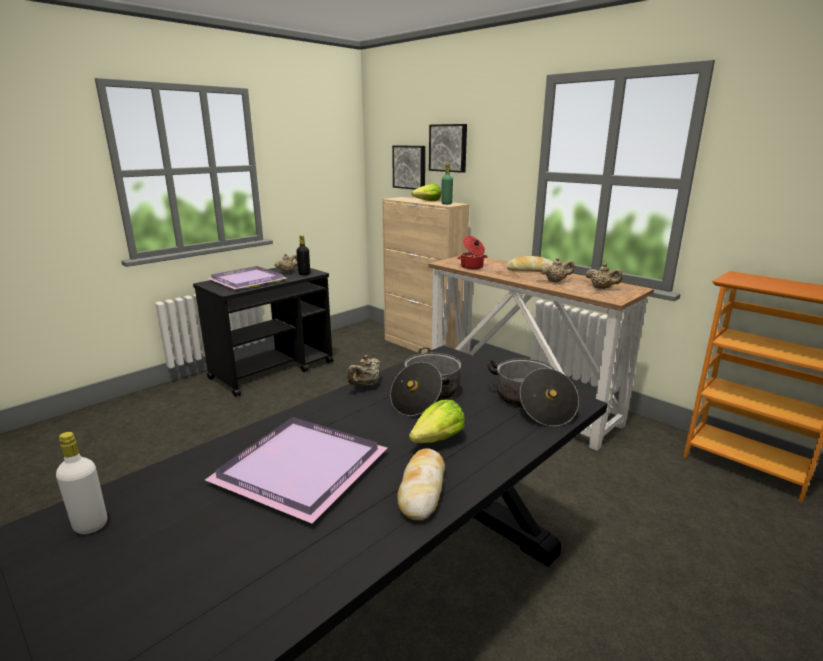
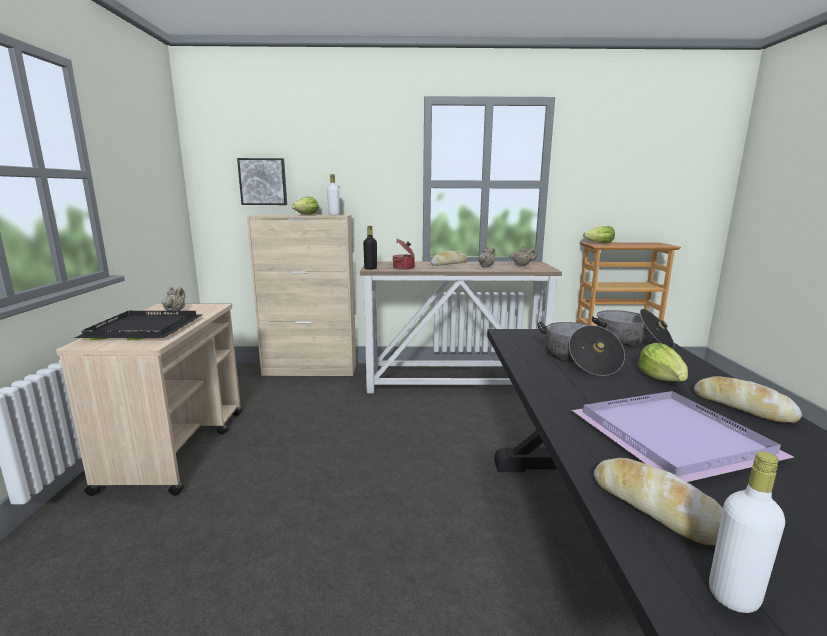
camera: 45 degrees left, 5 degrees down
(174, 483) = (655, 508): none -> bread
(249, 280) = (147, 328): purple tray -> black tray
(273, 370) = (177, 447): black cart -> beige cart
(304, 274) = (204, 309): black bottle -> black bottle (370, 268)
(365, 386) = (529, 370): beige teapot -> none
(446, 204) = (334, 215): green bottle -> white bottle
(448, 148) = (317, 160): picture -> none
(749, 278) = (599, 243): none -> lettuce

